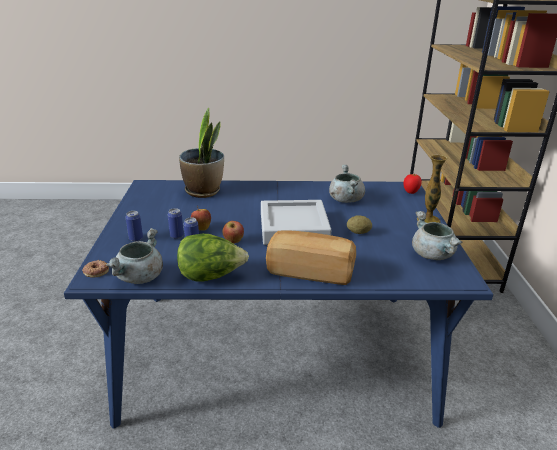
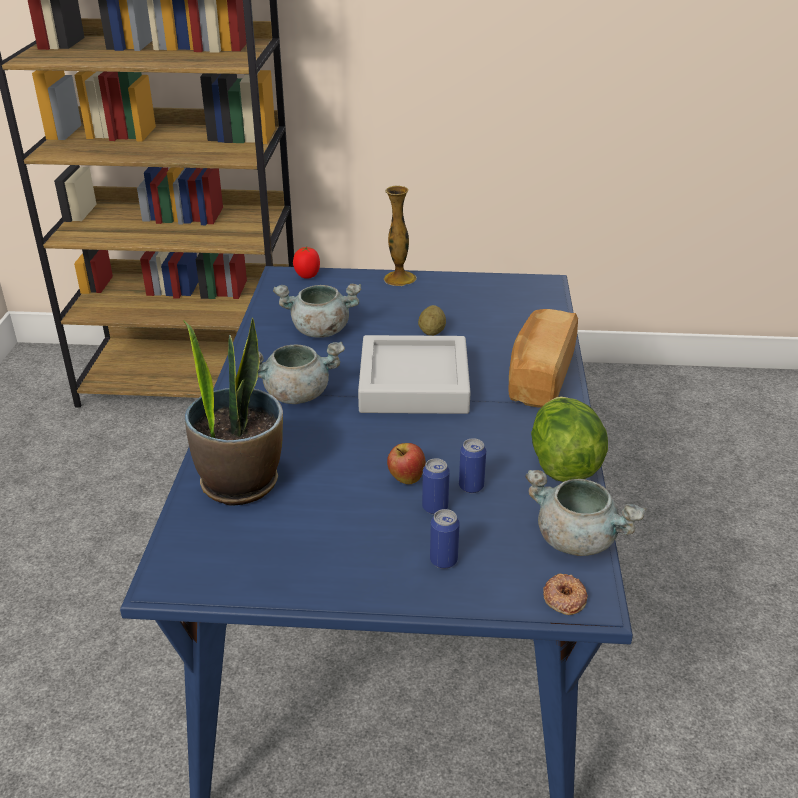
camera: 85 degrees left, 5 degrees up
(233, 241) = (457, 443): apple -> none
(433, 255) = (493, 291): grey cooking pot -> grey cooking pot (297, 394)

